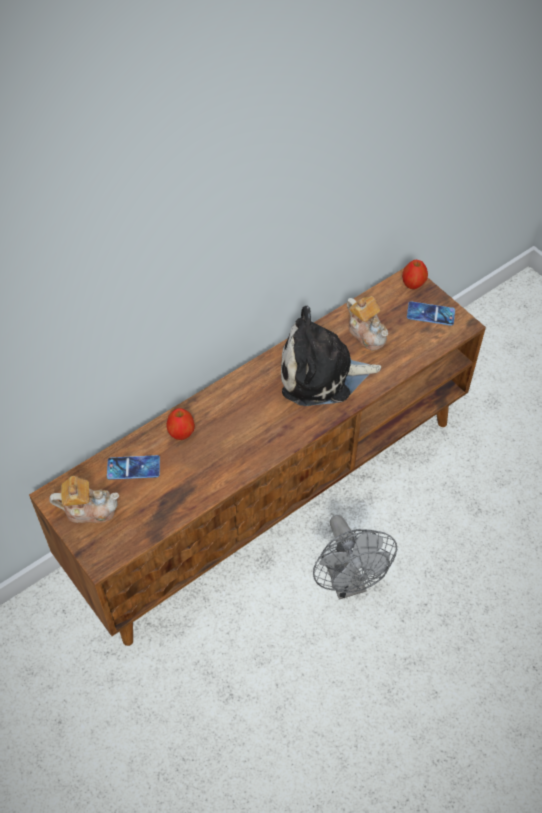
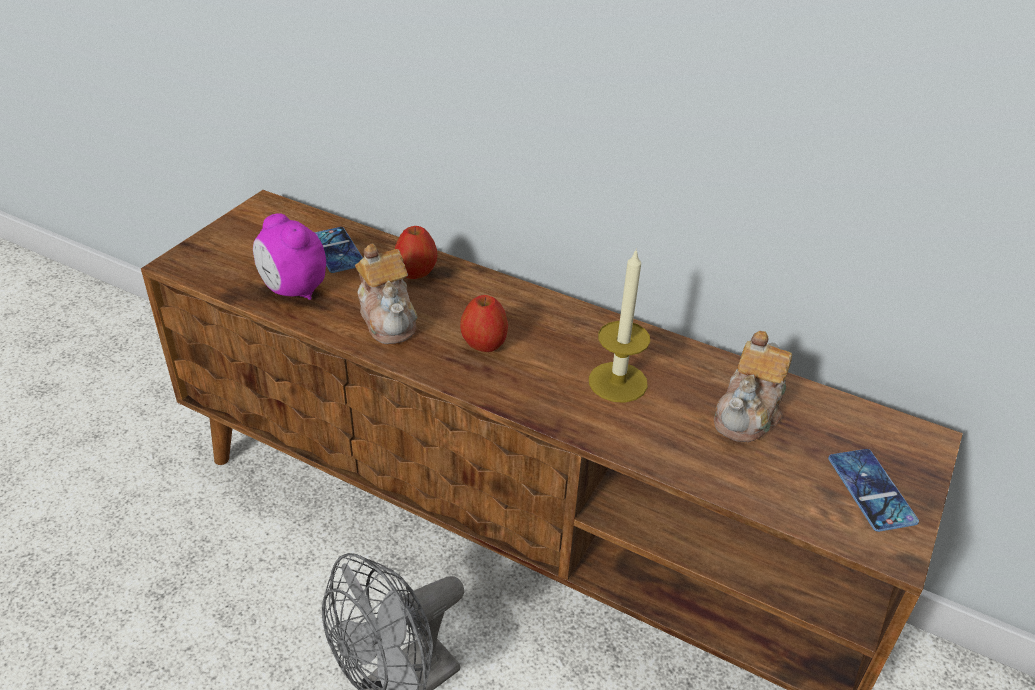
camera: 65 degrees right, 15 degrees down
(89, 509) = (256, 234): teapot -> teapot (388, 319)
(166, 501) = (293, 290): none -> alarm clock
(322, 374) = (618, 382): plush toy -> candle
(413, 284) = (915, 447): apple -> apple (483, 345)

